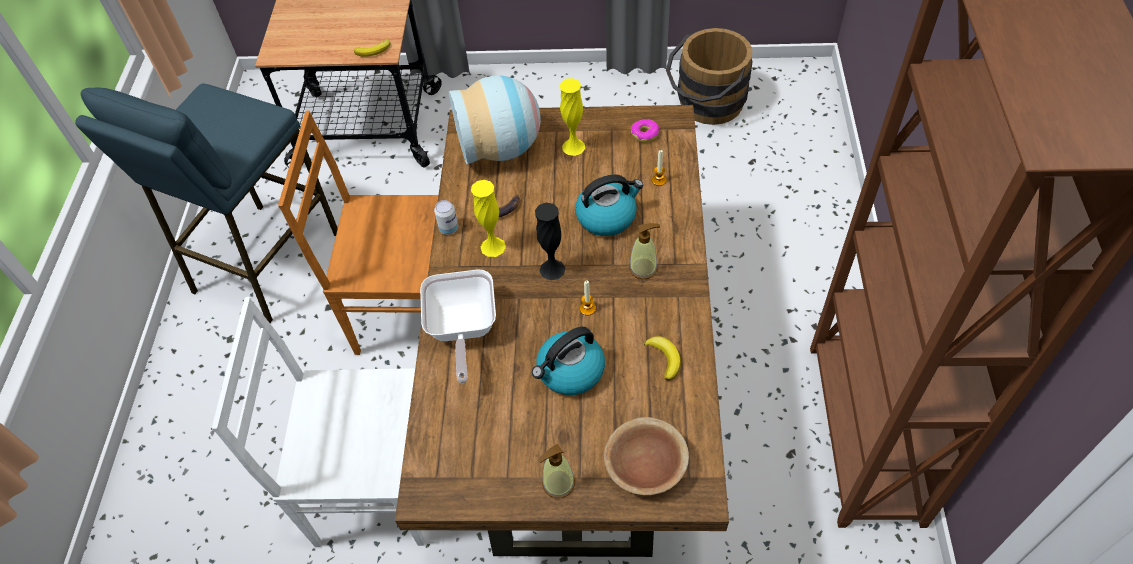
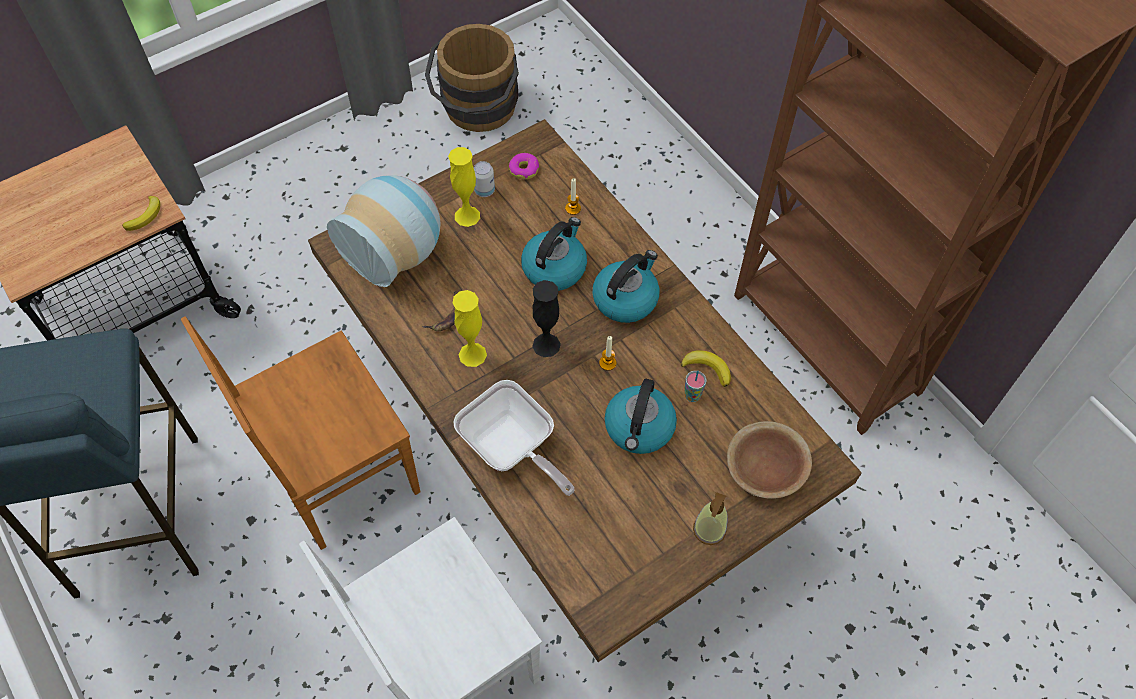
camera: 40 degrees left, 5 degrees up
(448, 228) = (413, 360): can -> can (484, 191)
(634, 372) = (692, 395): none -> cup
(643, 268) = (625, 298): soap dispenser -> kettle

